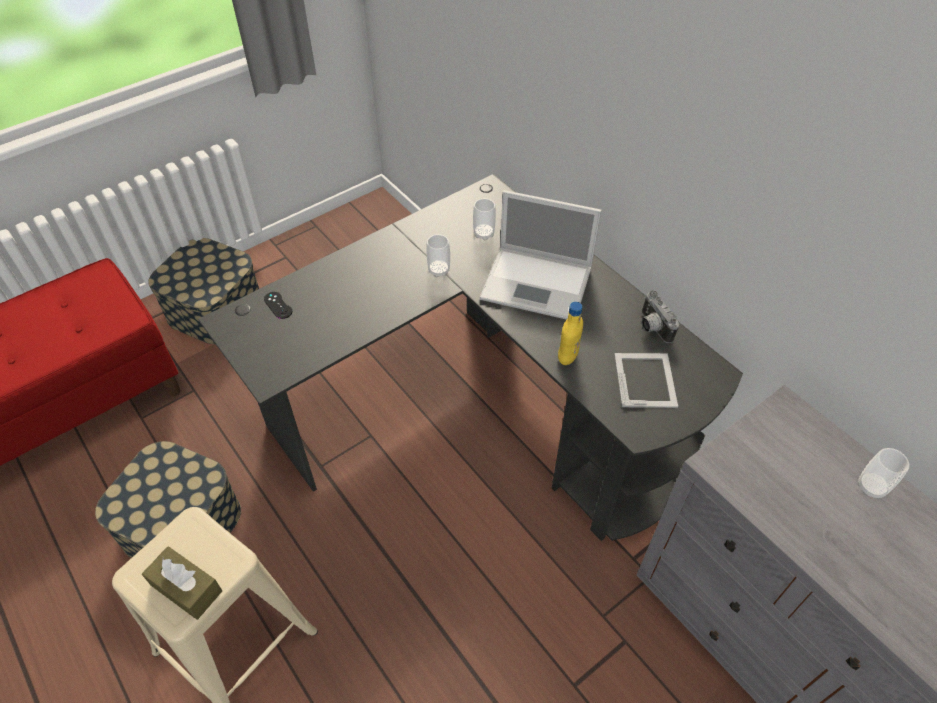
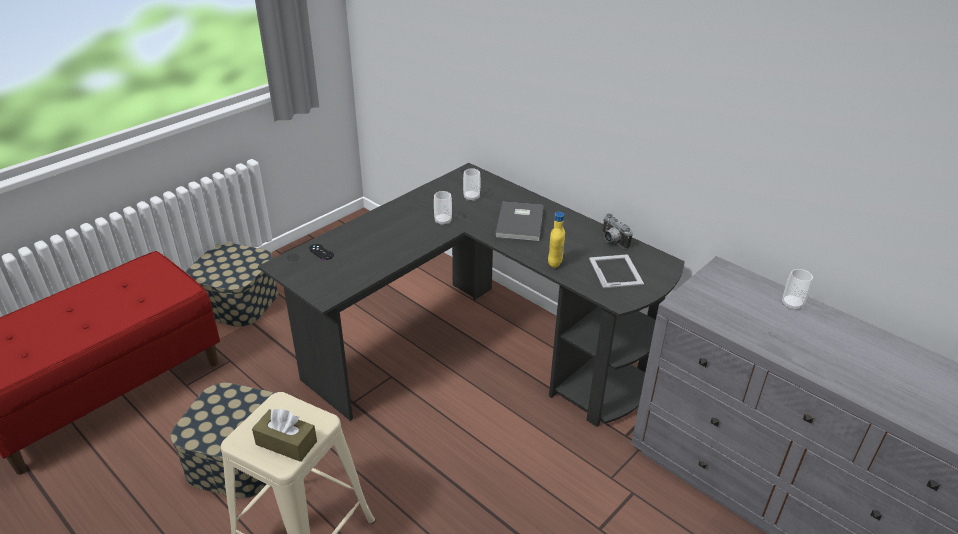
camera: 10 degrees left, 15 degrees down
(539, 283) = (521, 223): laptop -> grey book

